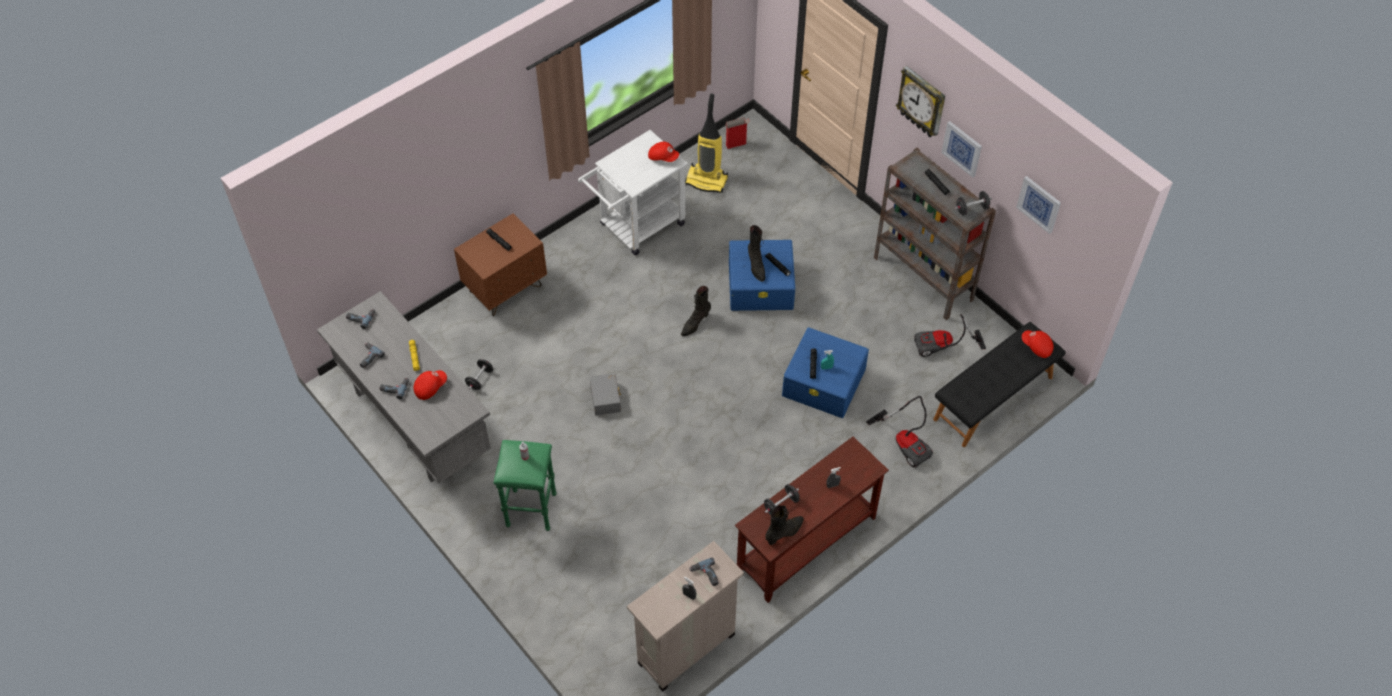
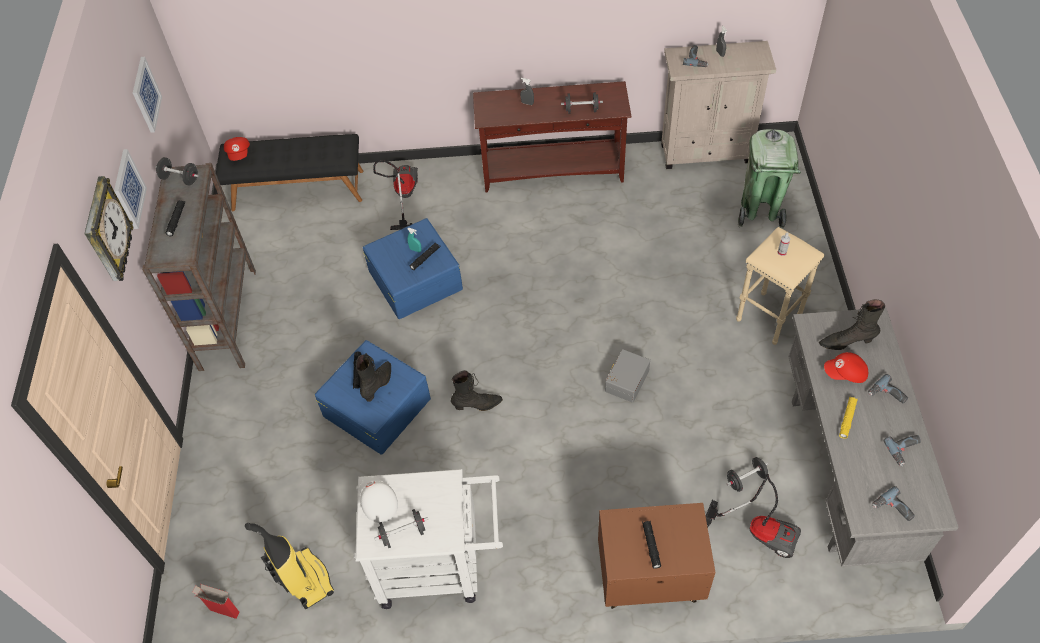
camera: 140 degrees left, 0 degrees up
(532, 508) = (767, 318): green stool -> beige stool
(597, 611) = (760, 211): none -> green trash can
(635, 152) = (403, 534): none -> black dumbbell
(663, 157) = (378, 503): red cap -> white cap
(784, 533) = (596, 92): black boot -> black boot (846, 342)
(943, 347) = (286, 249): vacuum cleaner -> vacuum cleaner (760, 530)

